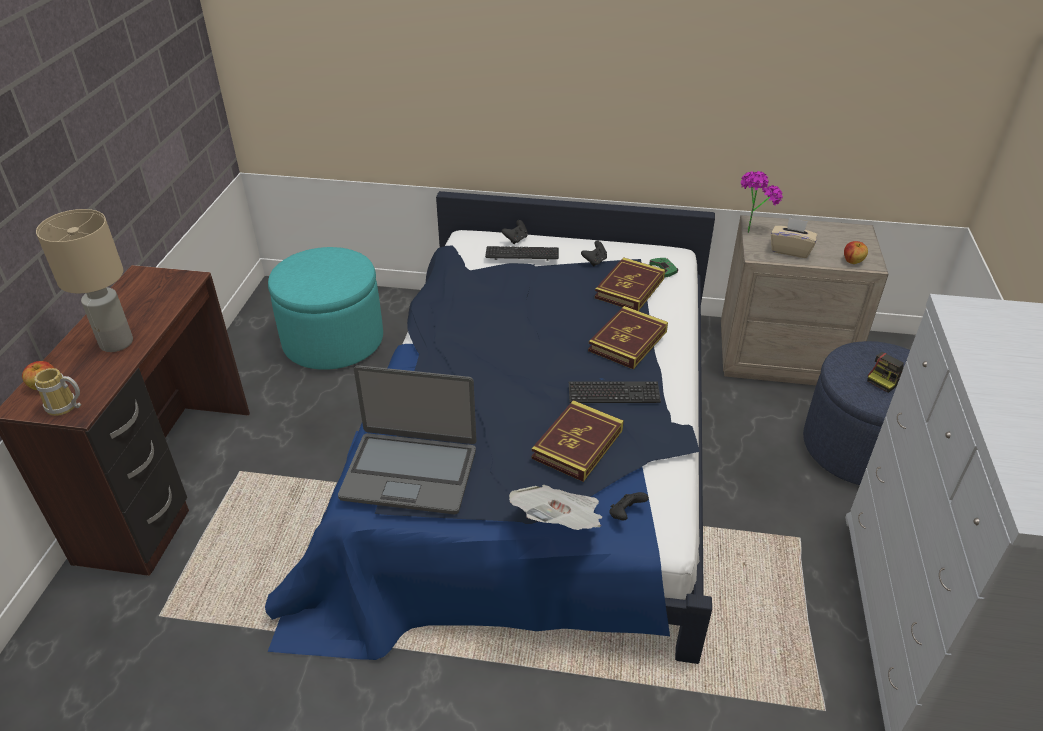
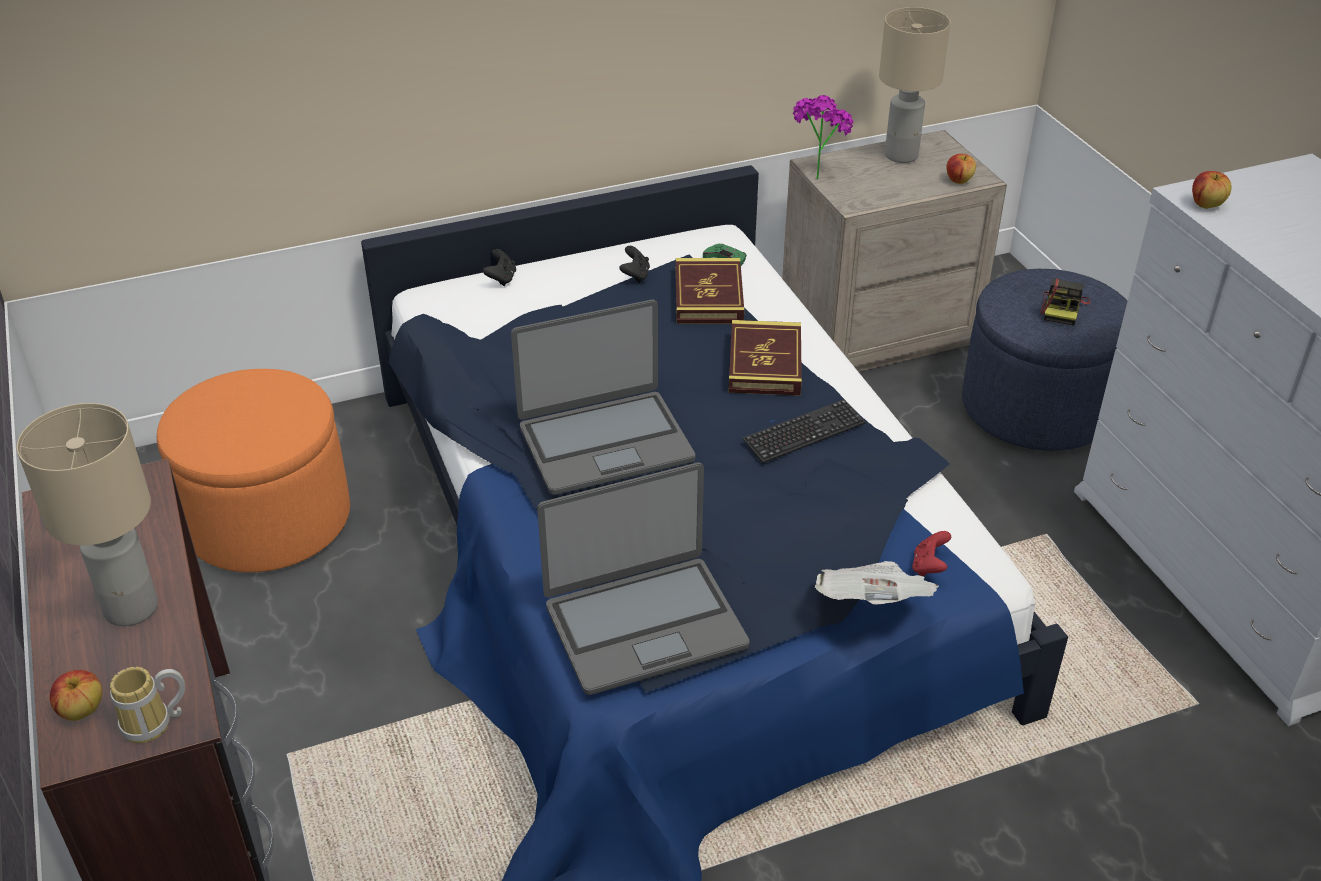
camera: 30 degrees left, 0 degrees up
(333, 341) = (268, 520): turquoise ottoman -> orange ottoman
(483, 354) = (605, 443): none -> laptop
(522, 254) = (533, 296): keyboard -> none
(577, 444) = (815, 508): book -> none
(625, 514) = (929, 567): black game controller -> red game controller
(790, 250) = (883, 187): beige tissue box -> none
(824, 233) = (901, 155): none -> beige table lamp
(964, 319) = (1206, 204): none -> apple

